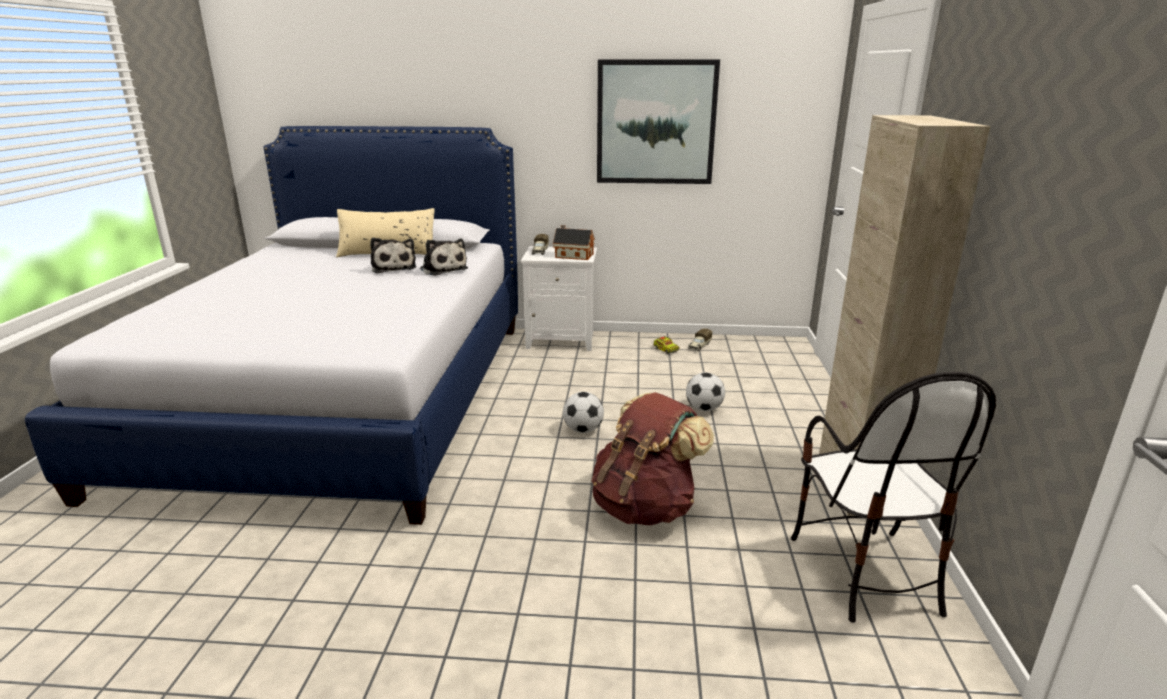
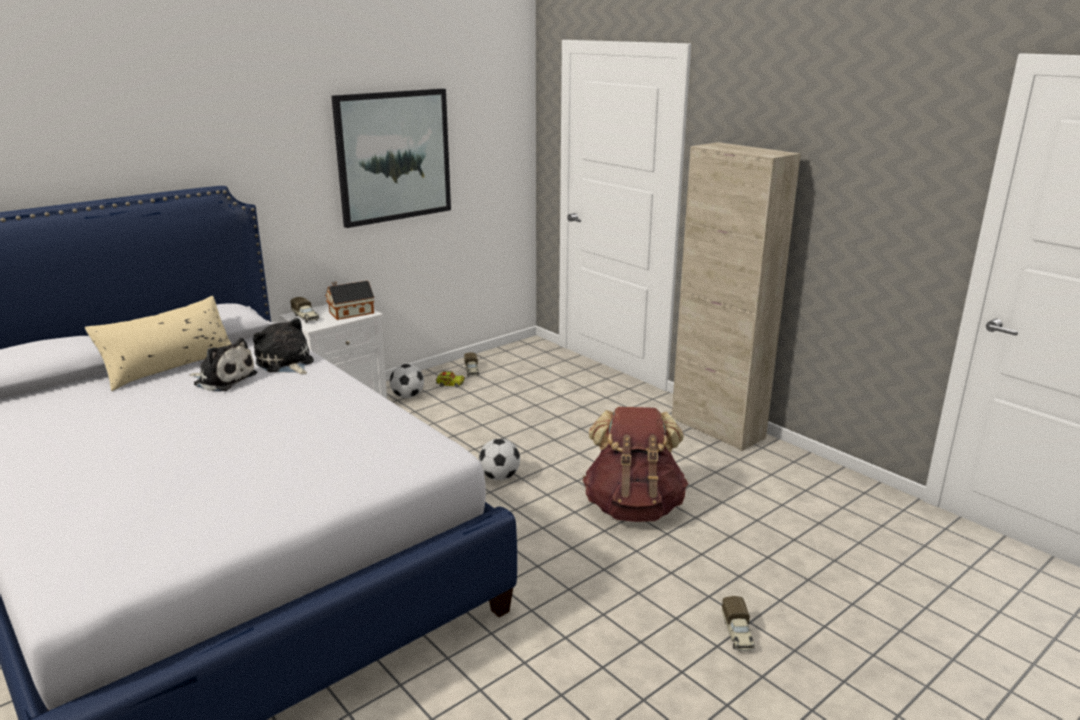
camera: 45 degrees left, 0 degrees up
(443, 269) = (286, 363): plush toy -> plush toy turned 135 degrees counterclockwise
(540, 666) = (737, 634): none -> toy truck
(704, 409) = (556, 420): football -> football (407, 396)
(865, 572) = (792, 478): chair -> none

